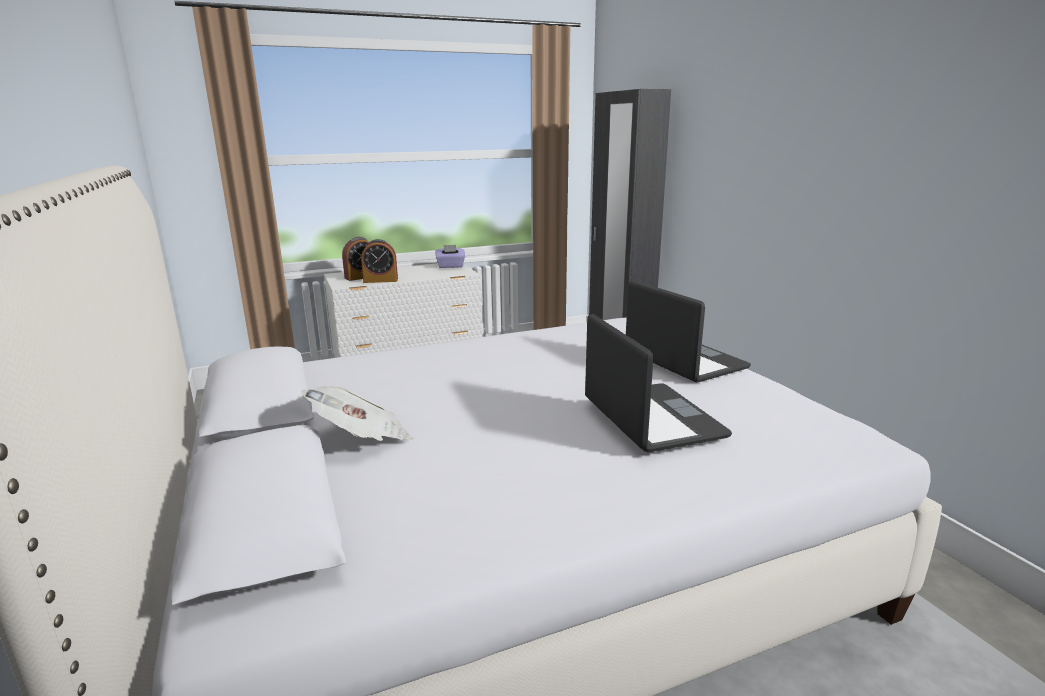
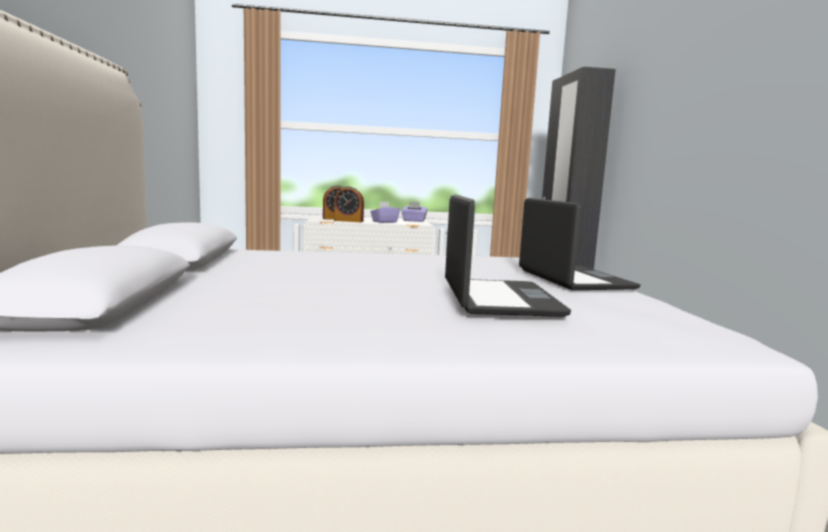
camera: 15 degrees right, 10 degrees down
(362, 438) = (230, 281): newspaper -> none
(422, 275) = (384, 222): none -> purple tissue box

